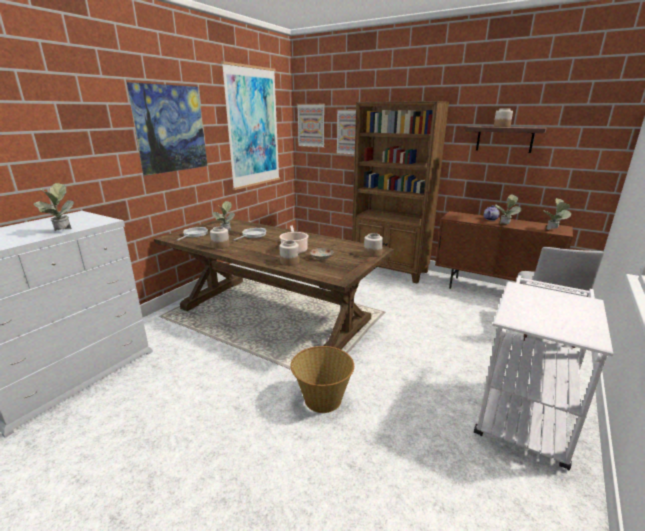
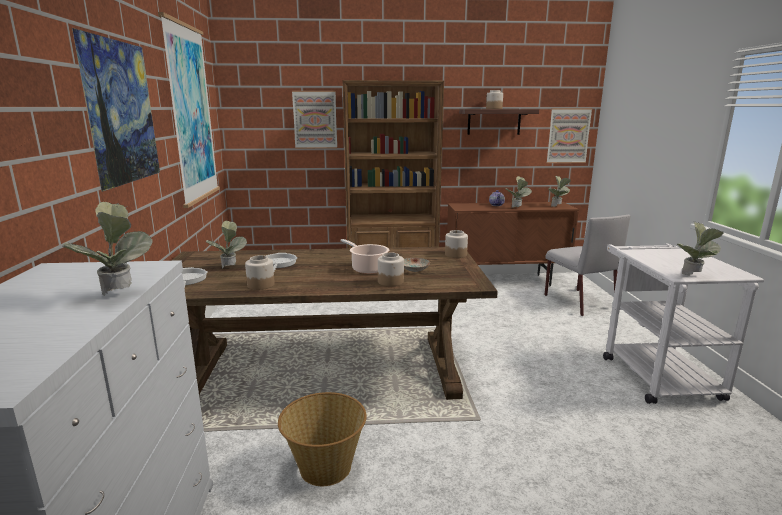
camera: 35 degrees left, 5 degrees down
(311, 125) = (251, 112): picture -> picture (568, 136)
(322, 399) = (504, 436): basket -> basket (325, 468)
(528, 324) = (695, 276): none -> potted plant

